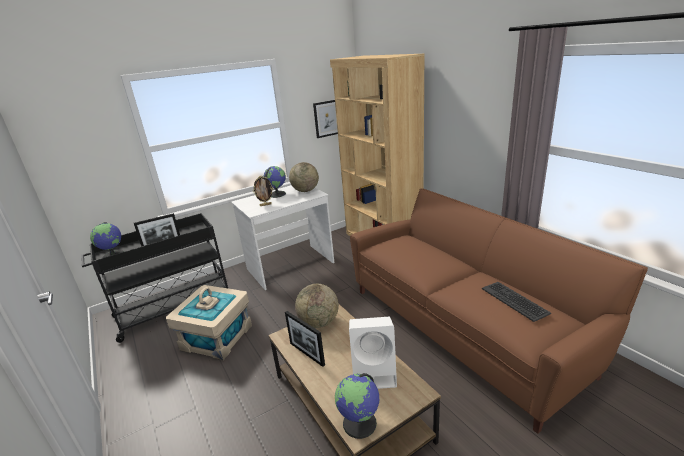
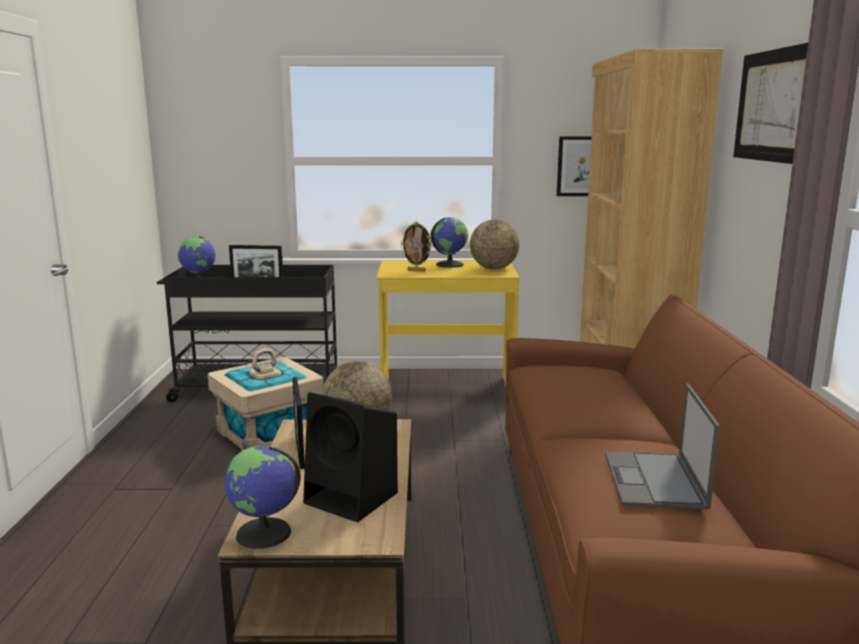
camera: 30 degrees right, 10 degrees down
(290, 266) = (446, 391): white desk -> yellow desk
(375, 372) = (353, 498): white speaker -> black speaker
(475, 88) = (774, 105): none -> picture
(514, 301) = (655, 481): keyboard -> laptop

